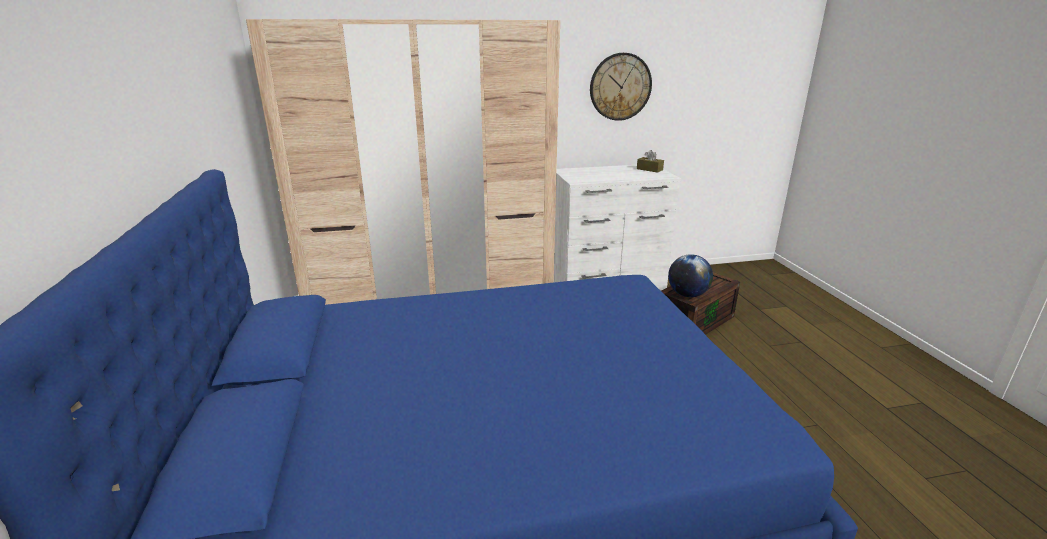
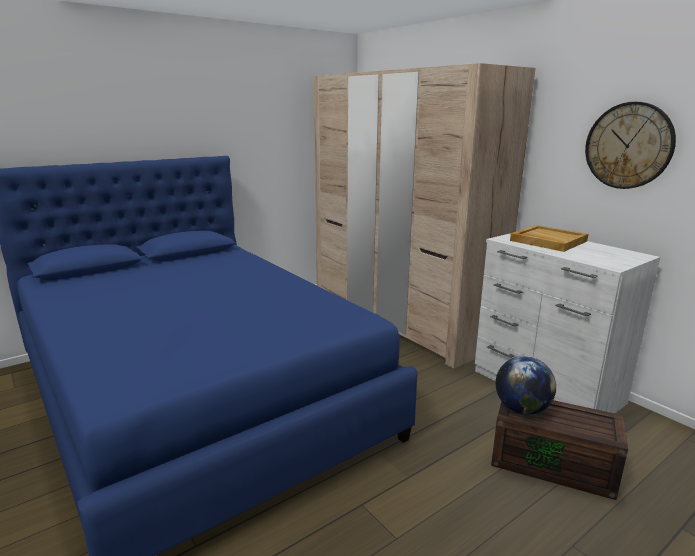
camera: 65 degrees right, 5 degrees down
(594, 173) = (547, 241): none -> beige tray
(649, 169) = (623, 257): brown tissue box -> none

